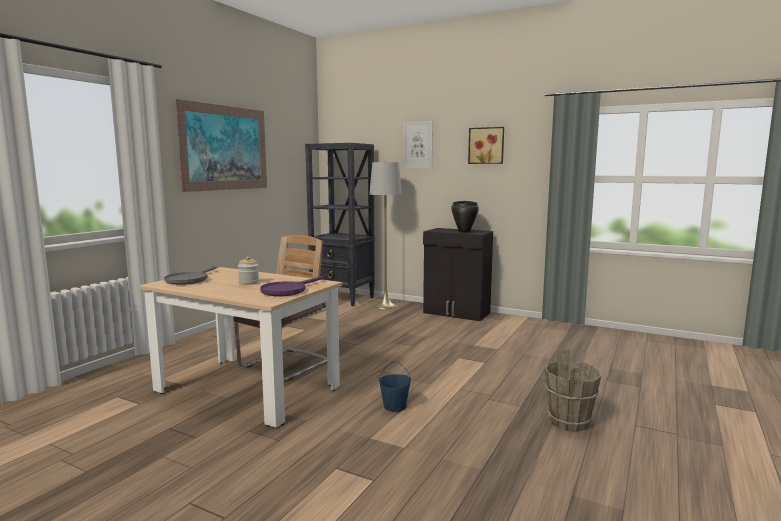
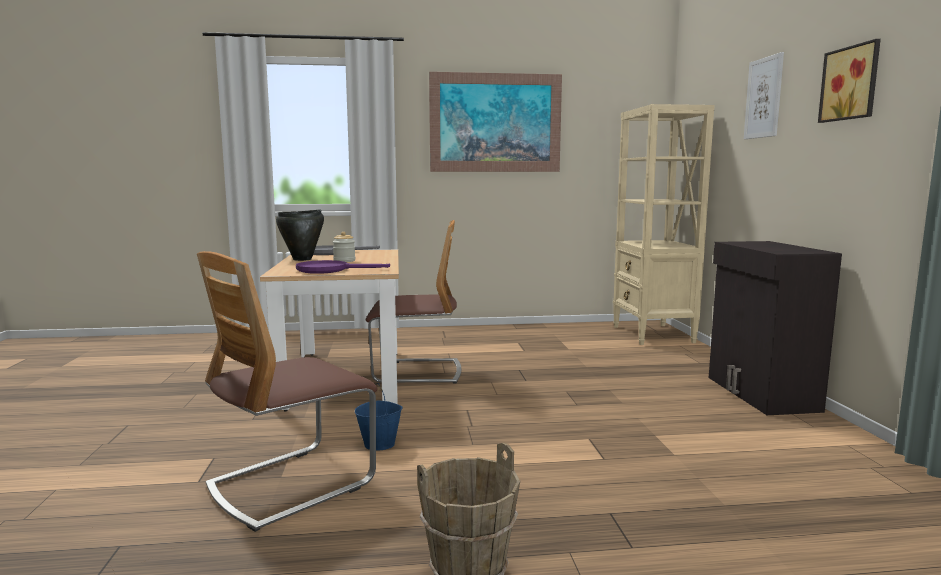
camera: 55 degrees right, 0 degrees up
(343, 299) = (653, 334): black bookcase -> beige bookcase
(385, 306) = (681, 355): grey floor lamp -> none
(420, 446) = (291, 484): none -> chair
(464, 231) = (775, 248): black cooking pot -> black cooking pot (303, 259)

